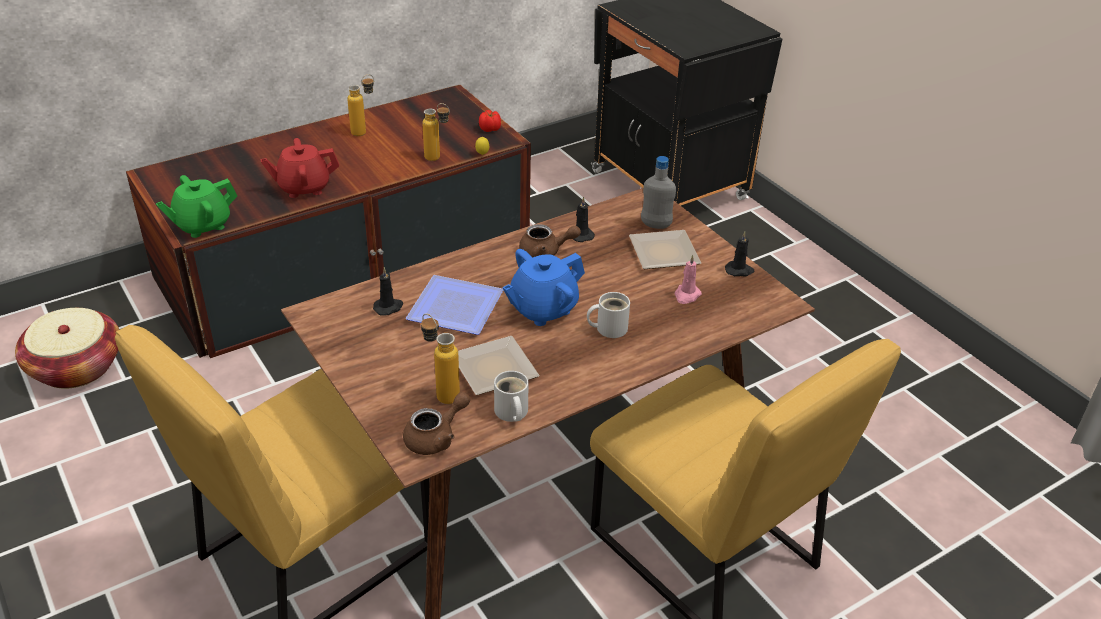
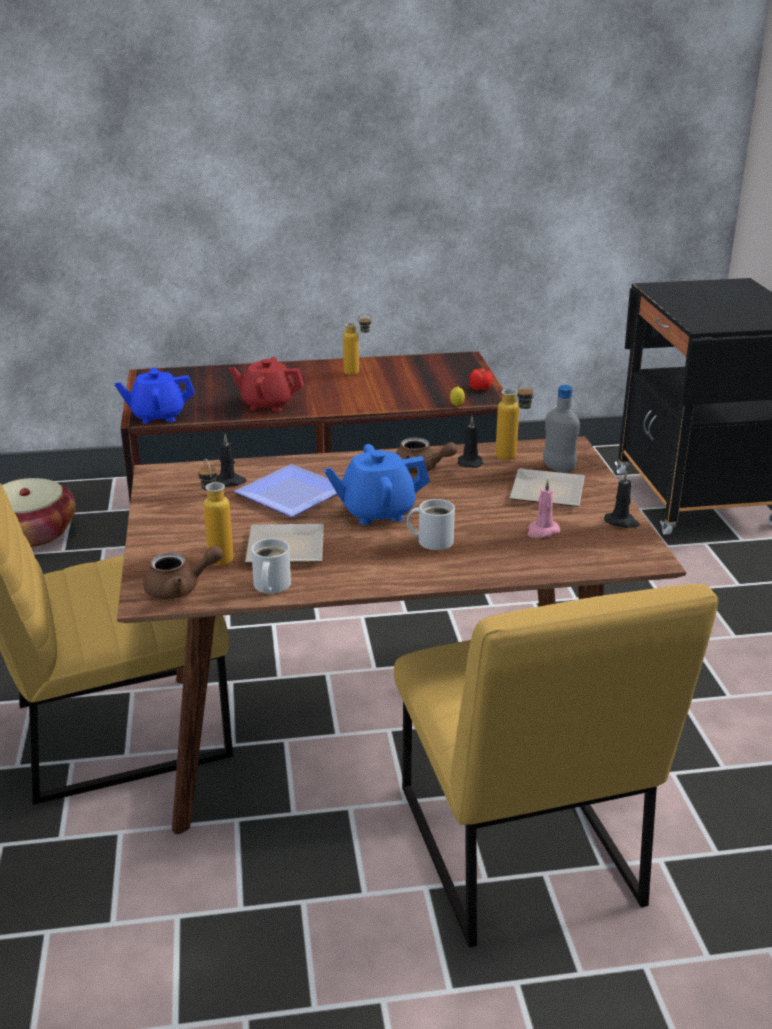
camera: 25 degrees right, 10 degrees down
(202, 225) = (158, 416): green teapot -> blue teapot
(438, 159) = (410, 403): bottle -> bottle (512, 459)

